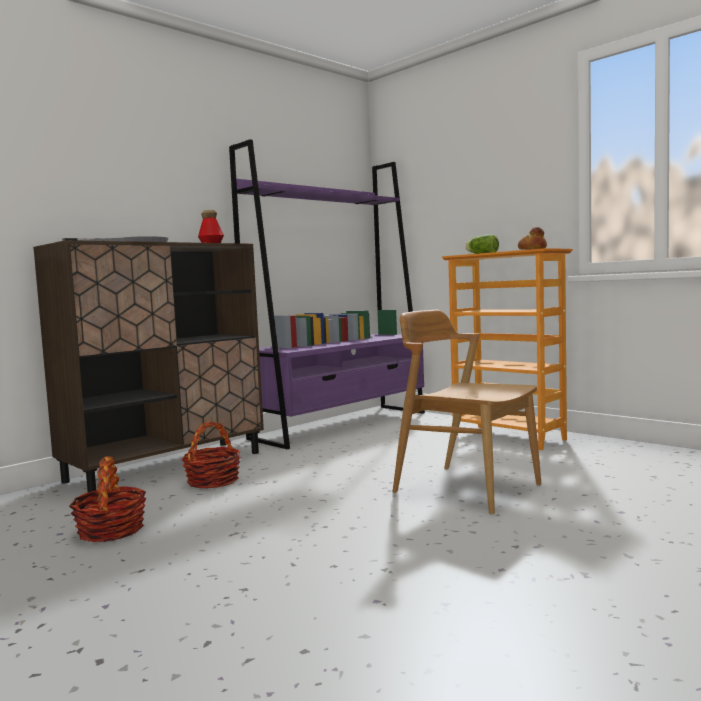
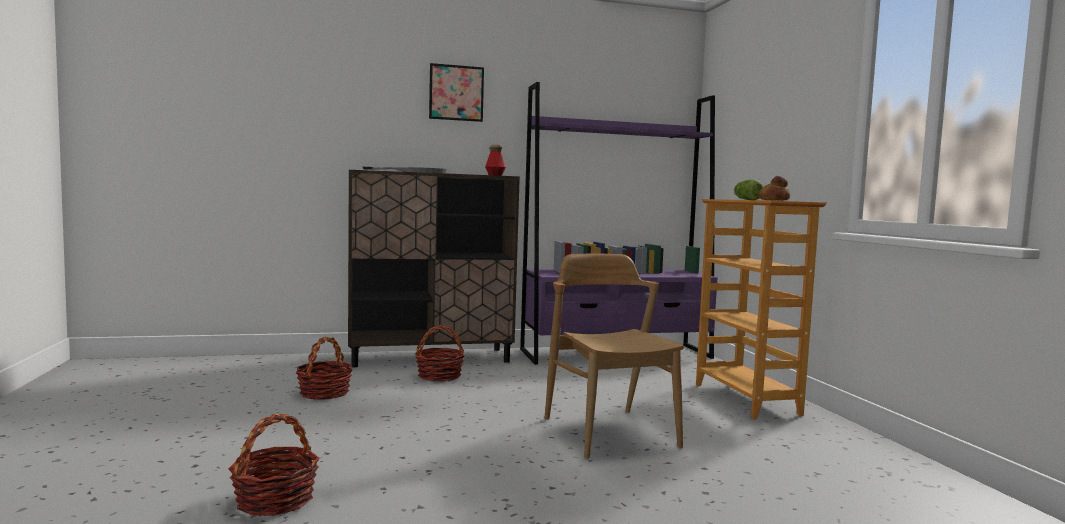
camera: 30 degrees right, 0 degrees up
(151, 149) = (456, 93): none -> picture
(287, 657) = (275, 500): none -> basket

